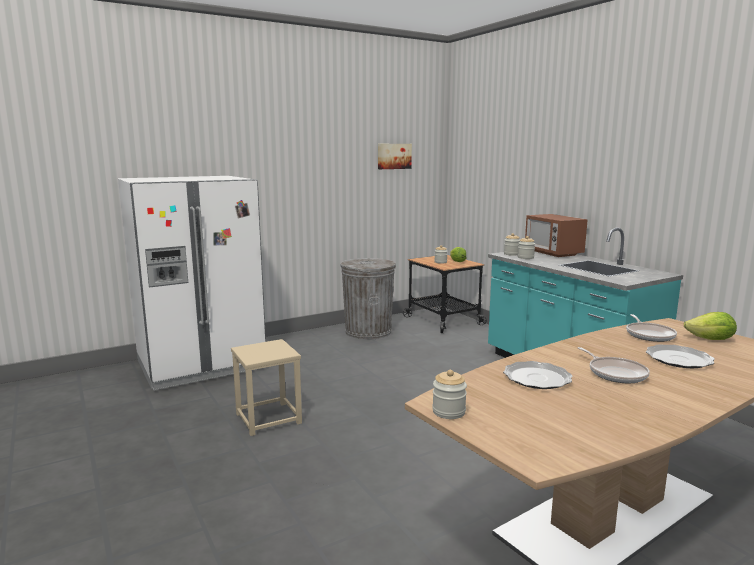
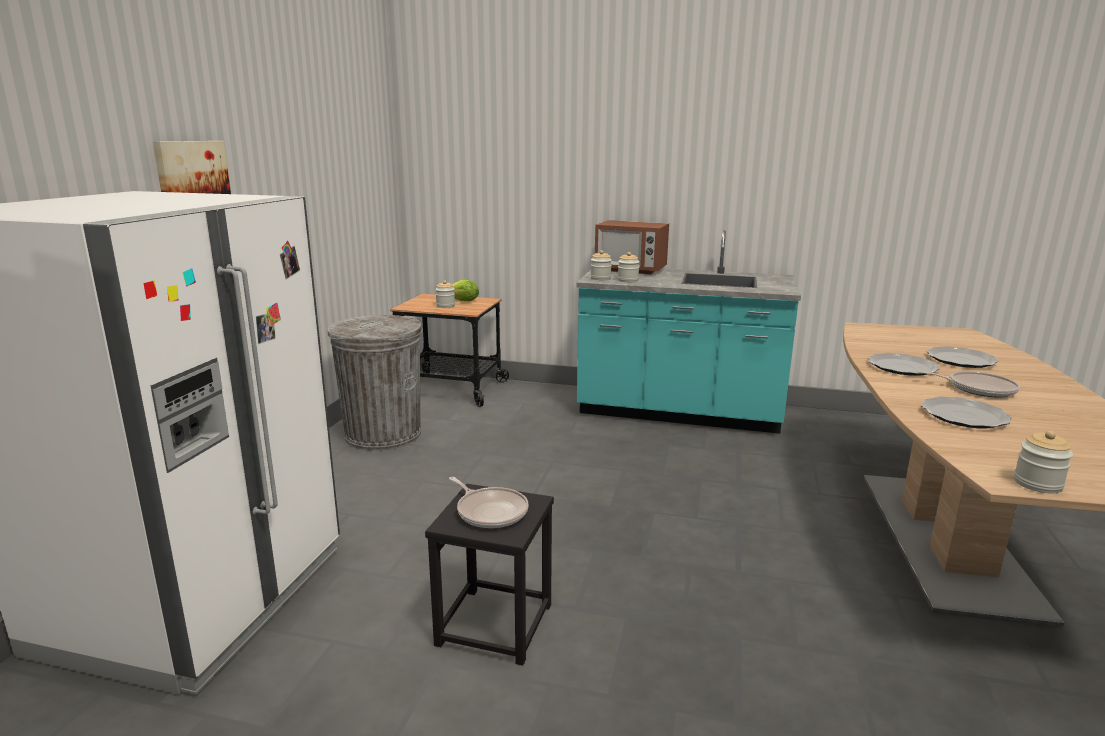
camera: 45 degrees left, 5 degrees up
(268, 419) = (495, 625): beige stool -> black stool
(394, 156) = (349, 145): picture -> picture (191, 171)
(602, 348) = (902, 367): none -> plate
(649, 335) = (885, 343): frying pan -> frying pan (490, 511)
(710, 340) = (922, 335): lettuce -> none

